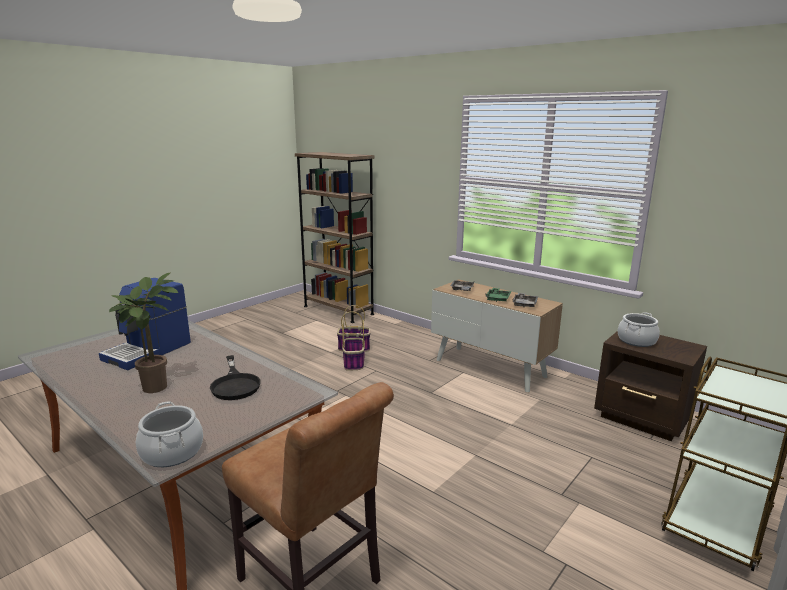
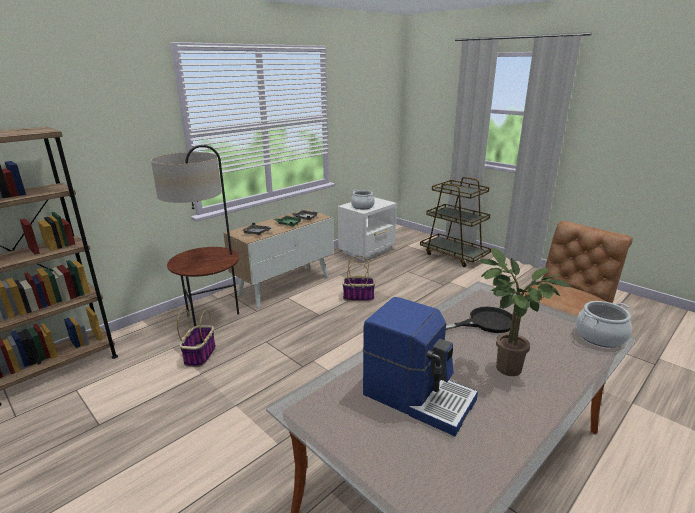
camera: 85 degrees left, 5 degrees up
(354, 363) = (241, 355): basket -> basket (359, 297)
(408, 344) = (212, 320): none -> floor lamp
(642, 419) = (368, 251): brown nightstand -> white nightstand

